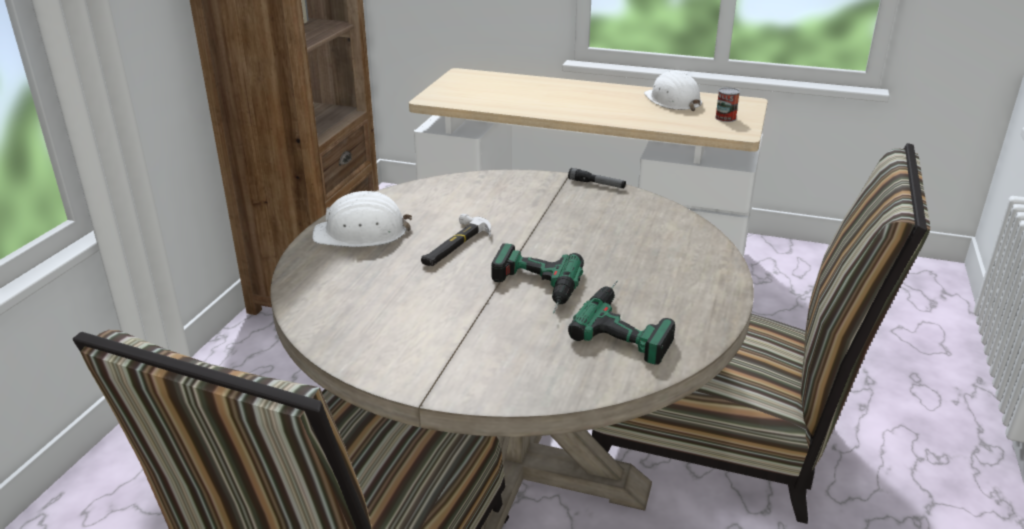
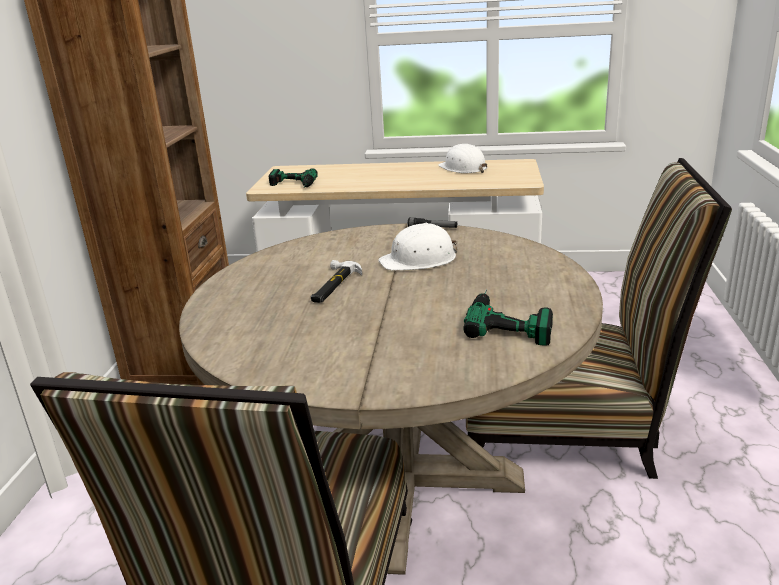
camera: 10 degrees left, 5 degrees down
(361, 233) = (247, 287): white hard hat -> white hard hat (419, 260)
(532, 289) = (416, 307): power drill -> power drill (292, 185)
(725, 118) = (510, 174): can -> none

